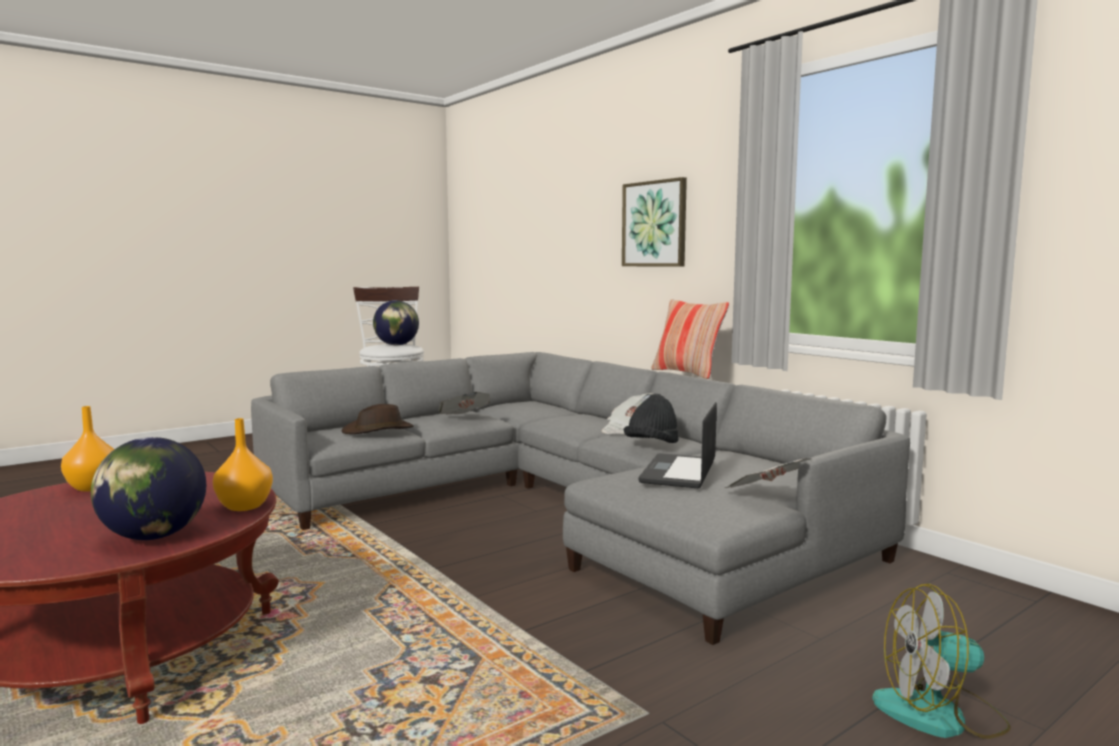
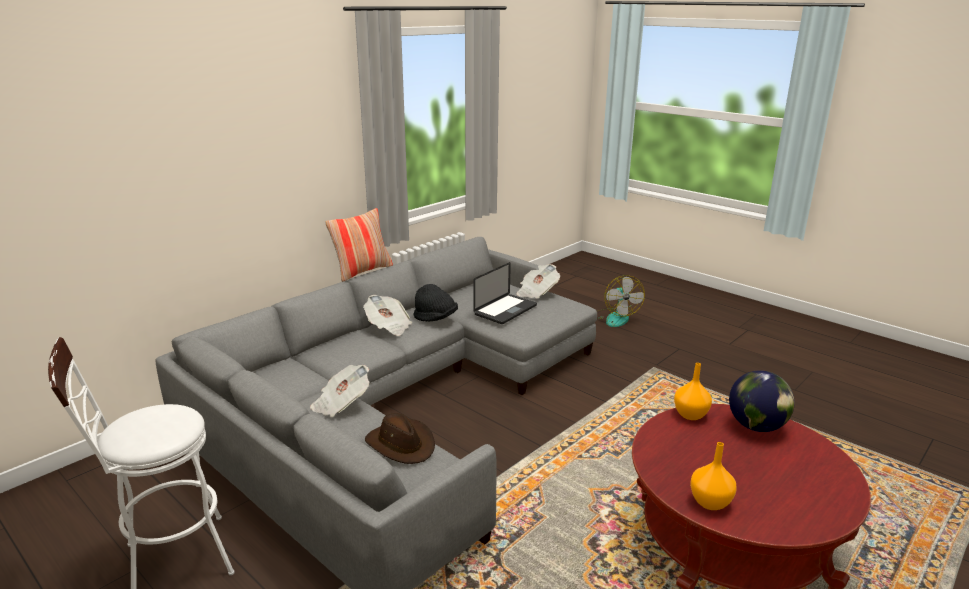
camera: 100 degrees left, 15 degrees up
(396, 345) = (156, 419): globe -> none
(654, 224) = (260, 157): picture -> none
(678, 472) = (505, 310): laptop -> laptop turned 60 degrees counterclockwise

